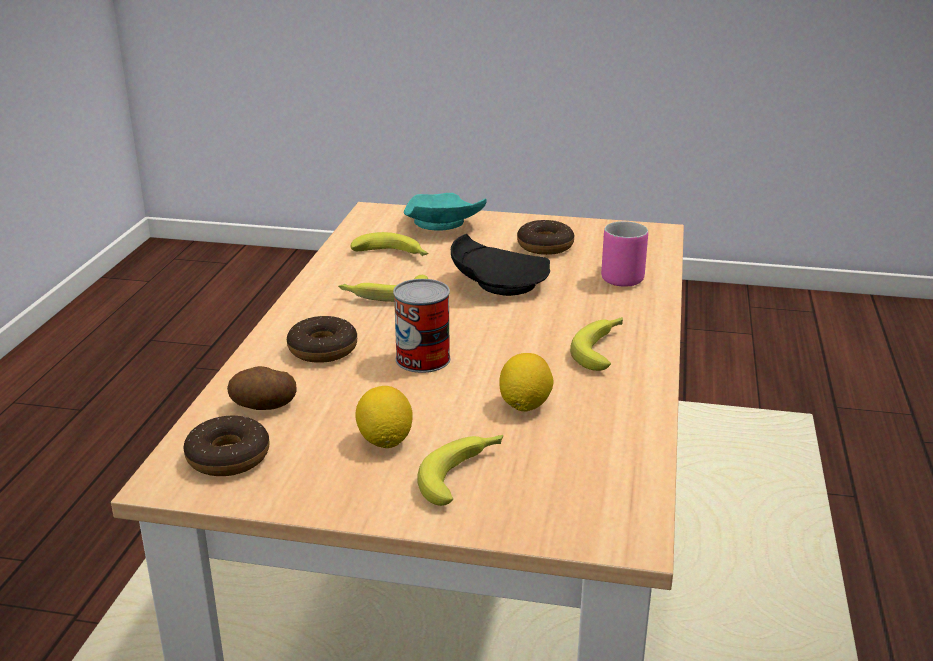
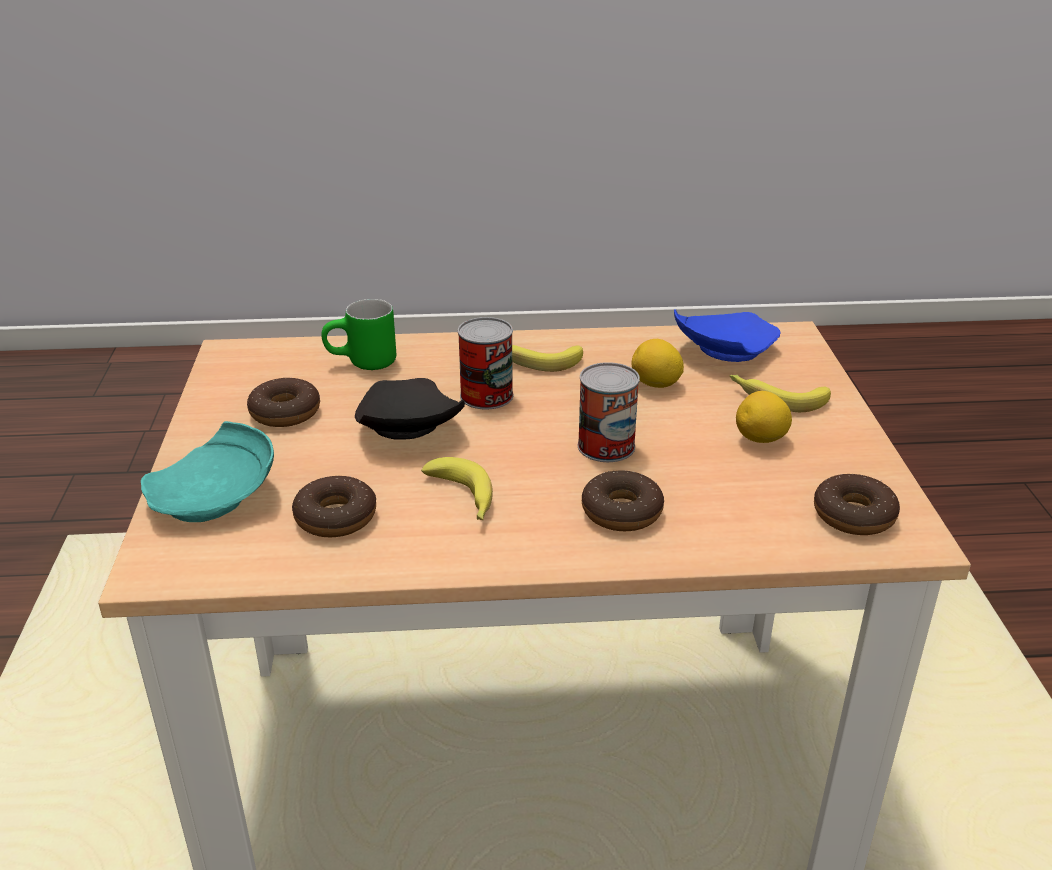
camera: 105 degrees left, 5 degrees up
(263, 406) = (758, 519): potato -> none
(393, 255) = (335, 517): banana -> donut
(539, 319) = (486, 395): none -> can
(591, 466) = (722, 351): none -> blue plate
(618, 275) = (362, 364): pink mug -> green mug

